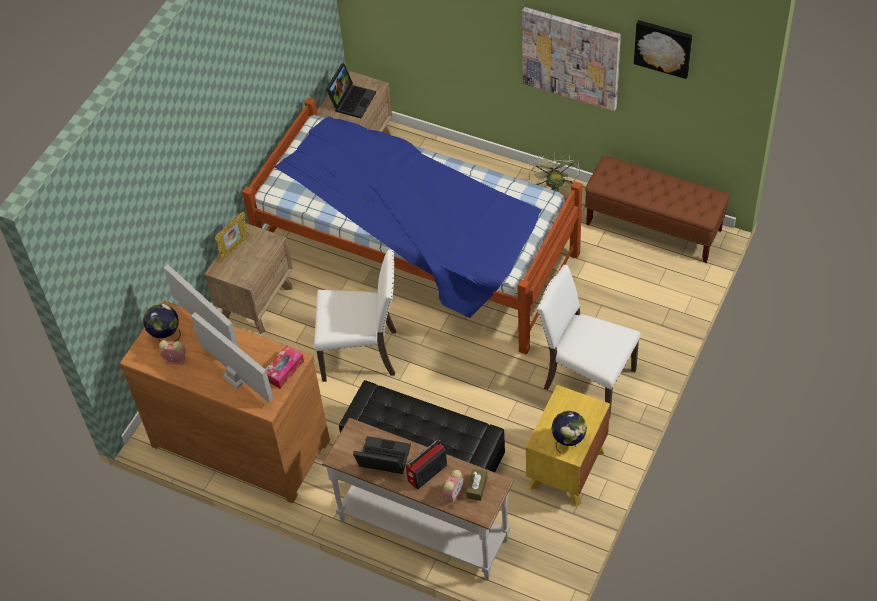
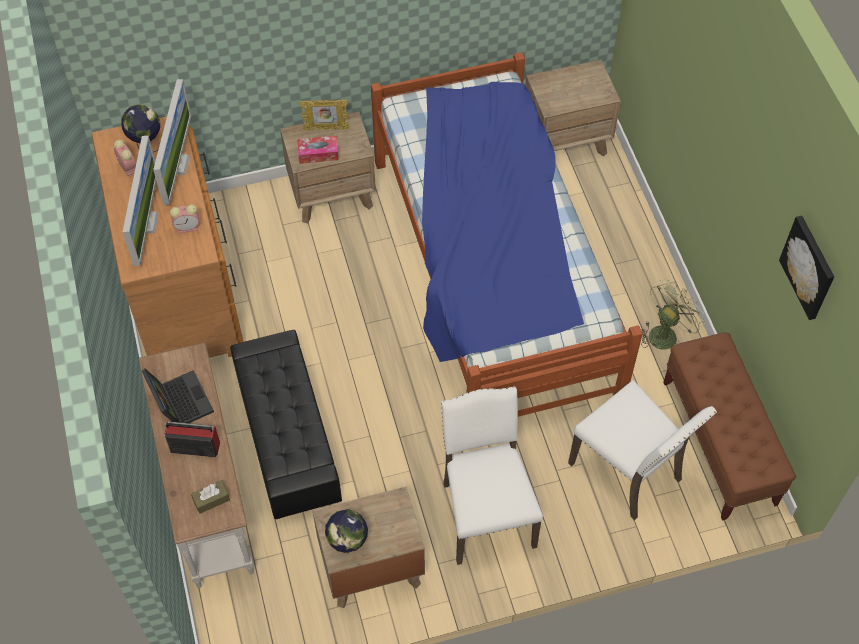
camera: 45 degrees right, 5 degrees up
(284, 370) = (183, 252): tissue box -> tissue box (318, 153)
(352, 100) = (571, 89): laptop -> none
(362, 353) = (350, 310): white chair -> white chair (628, 471)
(453, 492) = (190, 484): alarm clock -> alarm clock (188, 227)
(567, 469) = (371, 568): yellow nightstand -> brown nightstand
(571, 57) = (744, 205): picture -> none

